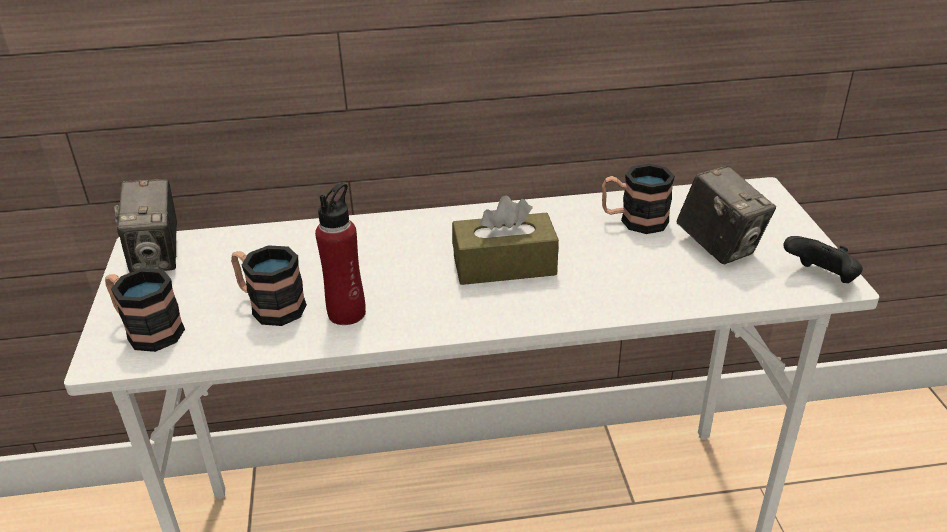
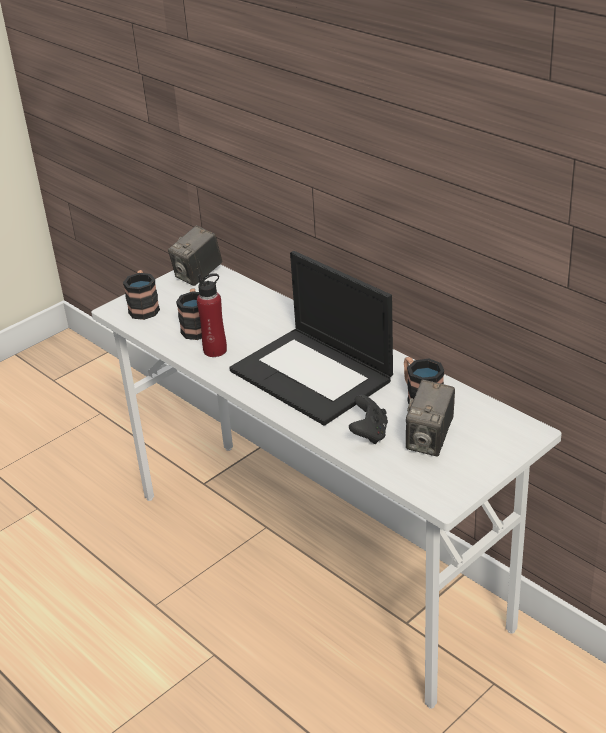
camera: 55 degrees right, 0 degrees up
(504, 265) = (313, 375): brown tissue box -> laptop
(820, 279) = (439, 493): black game controller -> black game controller (369, 433)

